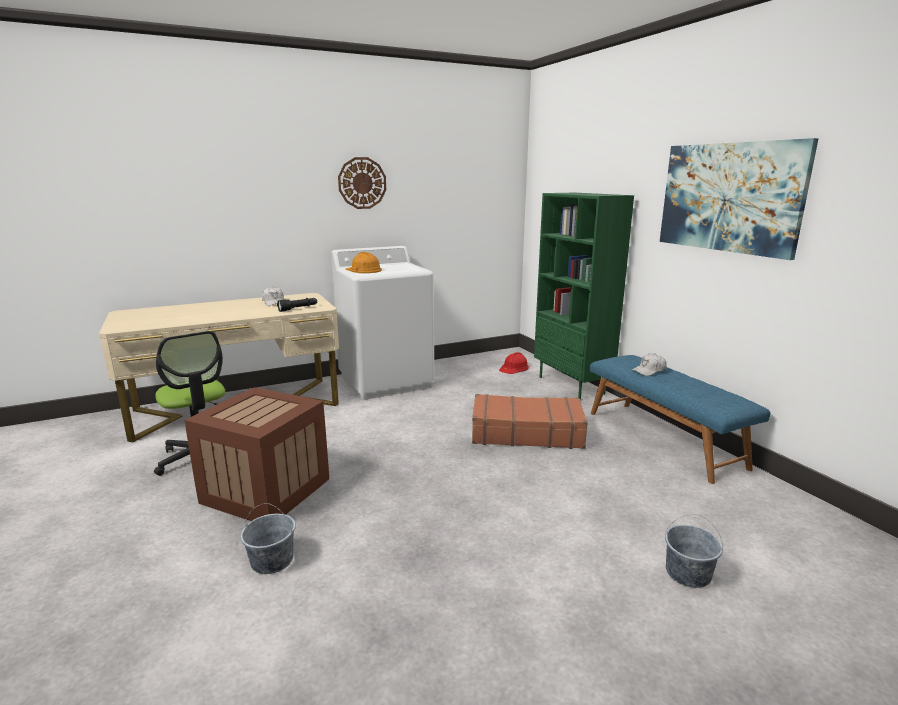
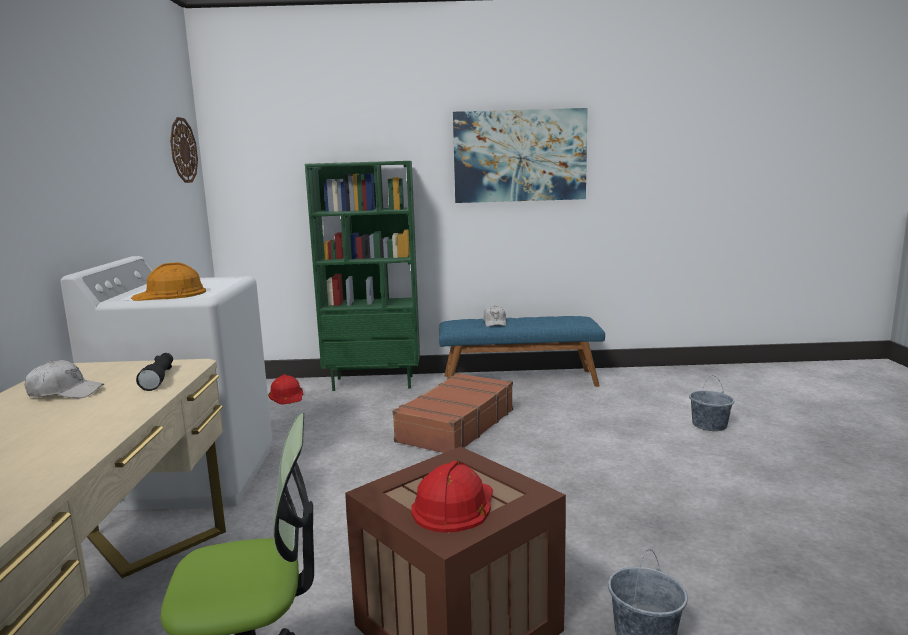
camera: 65 degrees left, 5 degrees down
(240, 411) = (454, 505): none -> red hard hat
(362, 183) = (73, 151): wall clock -> wall clock (183, 150)

